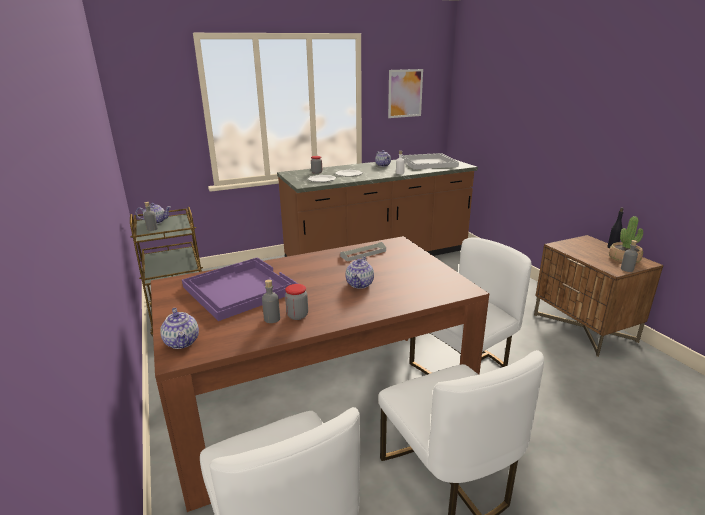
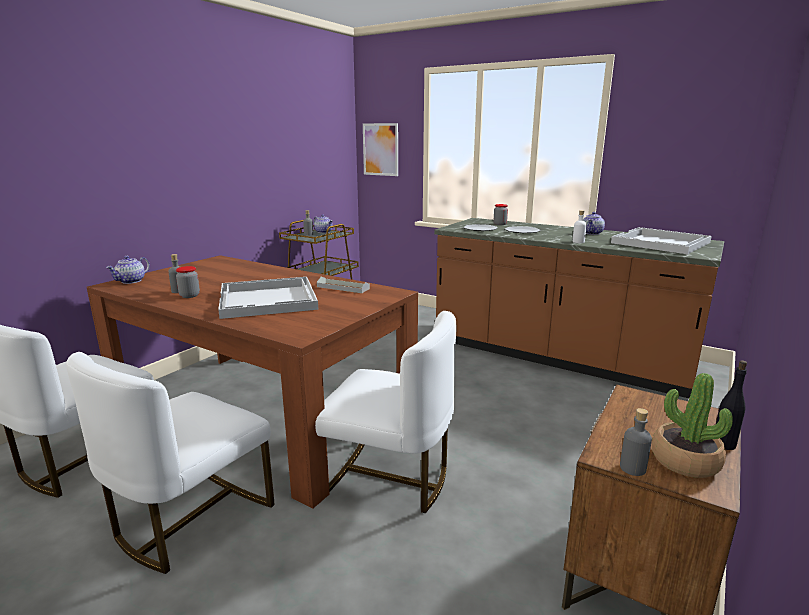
camera: 55 degrees right, 5 degrees down
(239, 289) = (224, 273): purple tray -> none
(360, 284) = (269, 300): teapot -> white tray
(405, 93) = (680, 139): picture -> picture (380, 149)

